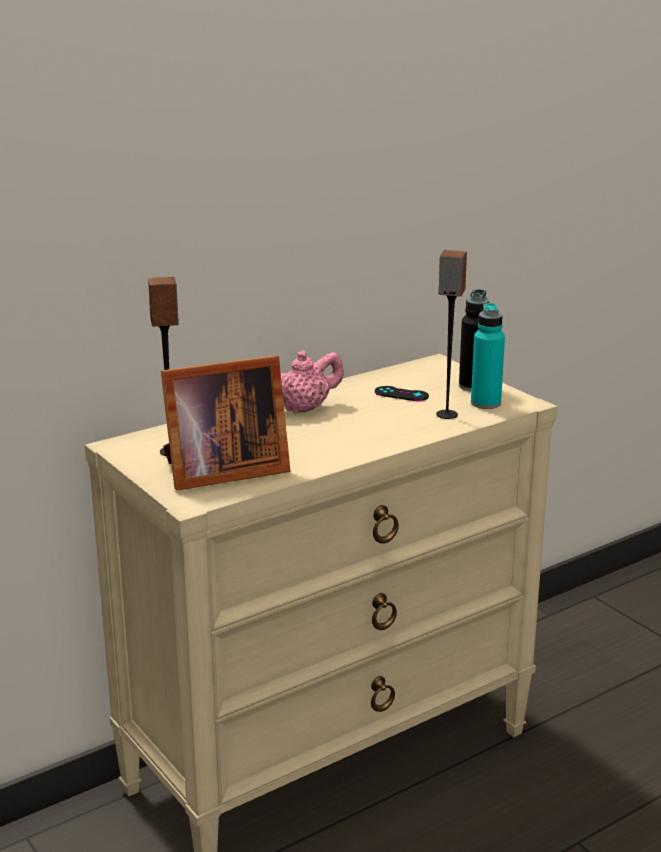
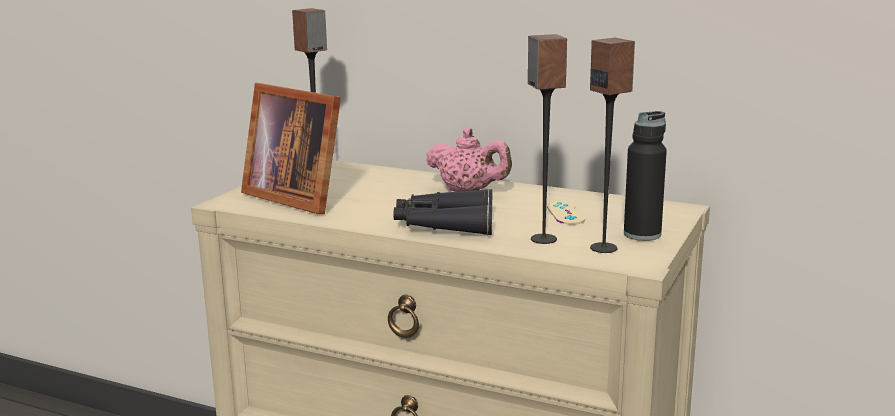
camera: 60 degrees right, 5 degrees down
(375, 436) = (444, 225): none -> black binoculars
(401, 394) = (565, 213): black game controller -> beige game controller
(485, 403) = (604, 248): turquoise bottle -> speaker

